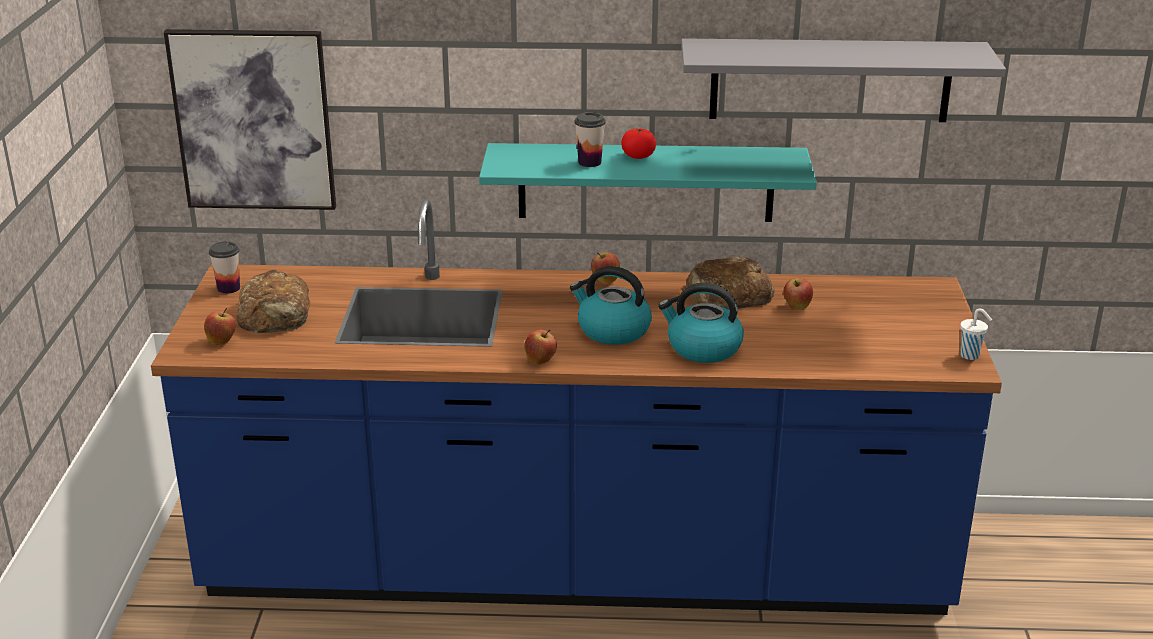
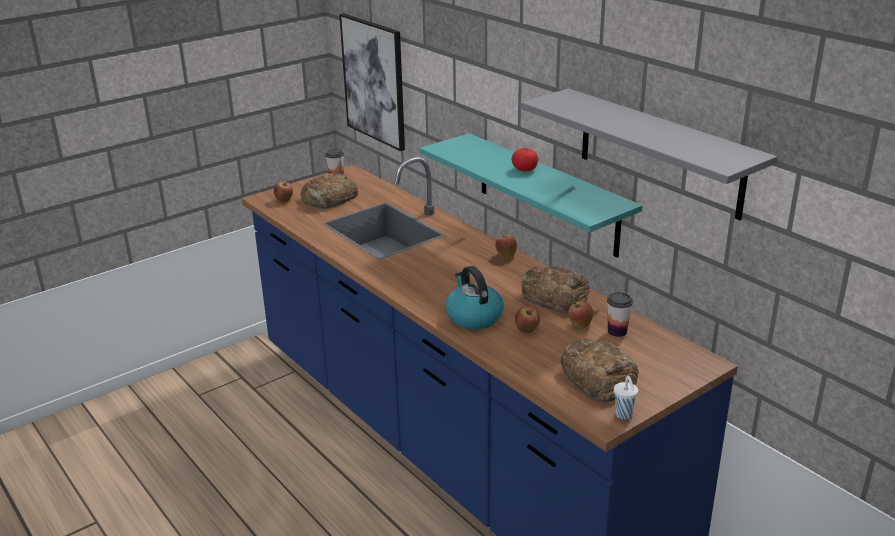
camera: 50 degrees right, 0 degrees up
(541, 361) = (382, 278): apple -> apple (527, 330)
(589, 162) = (490, 162): cup -> cup (617, 331)
(612, 330) = (449, 282): kettle -> none
(897, 339) = (598, 377): none -> bread

